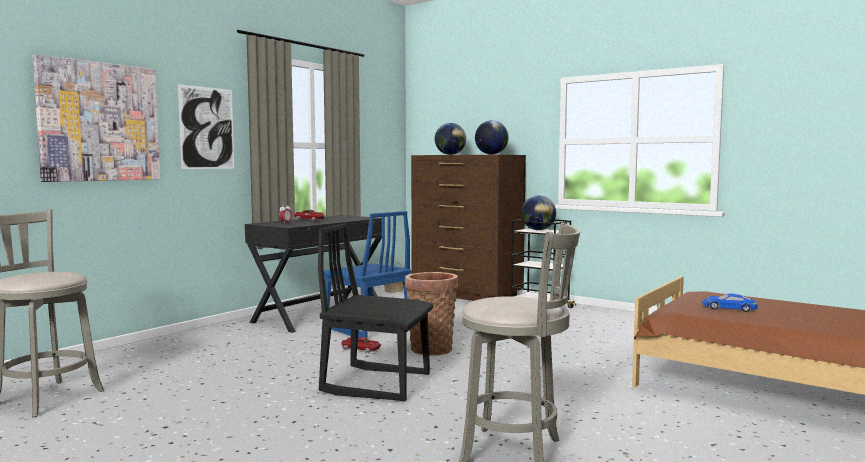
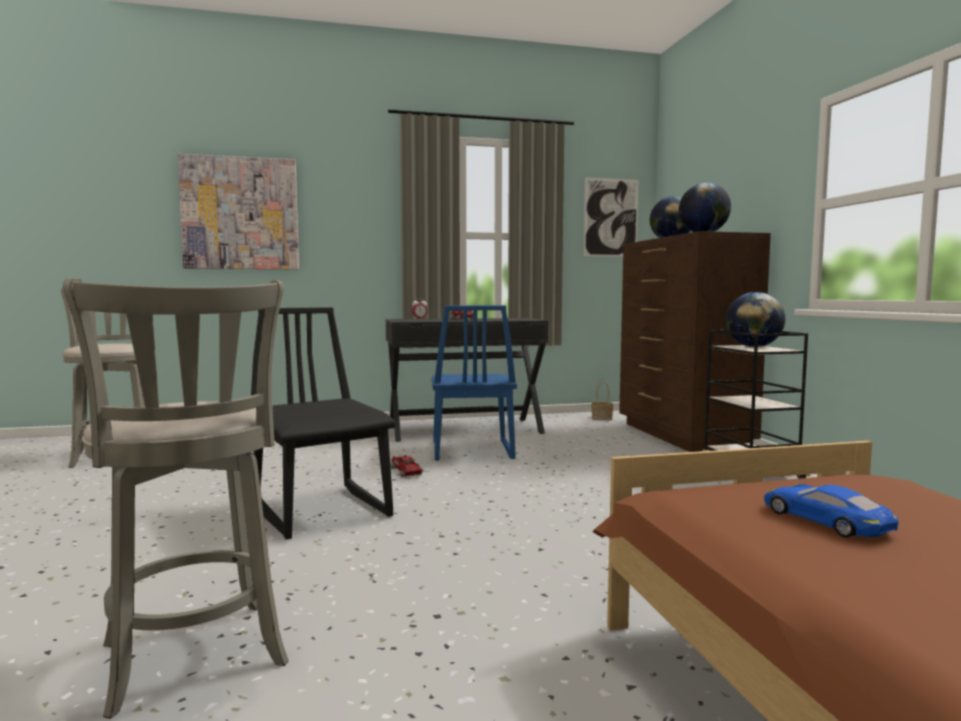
camera: 40 degrees right, 0 degrees up
(207, 128) = (357, 218): picture -> picture (611, 217)
(431, 348) = (476, 488): basket -> none

